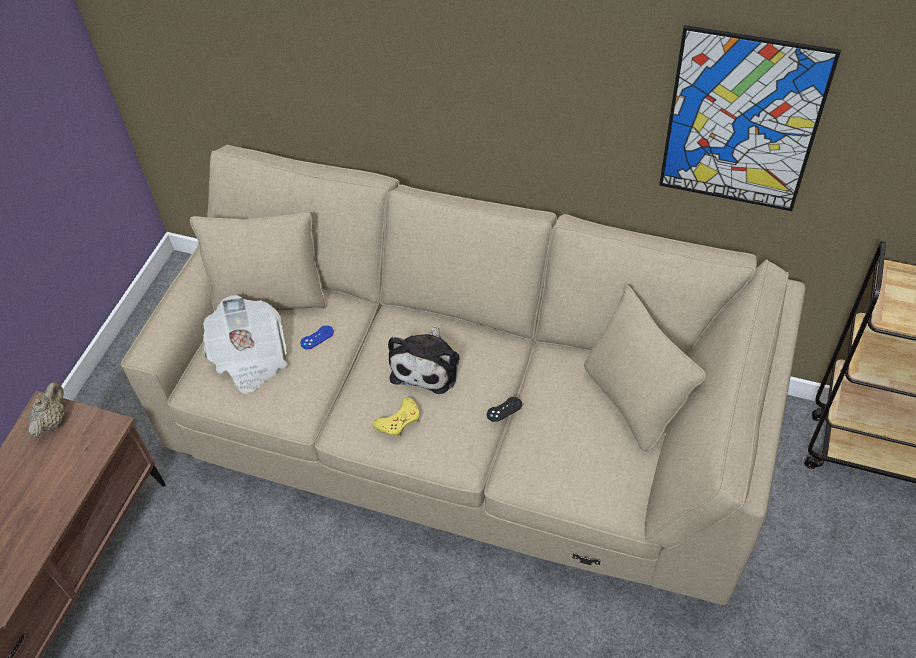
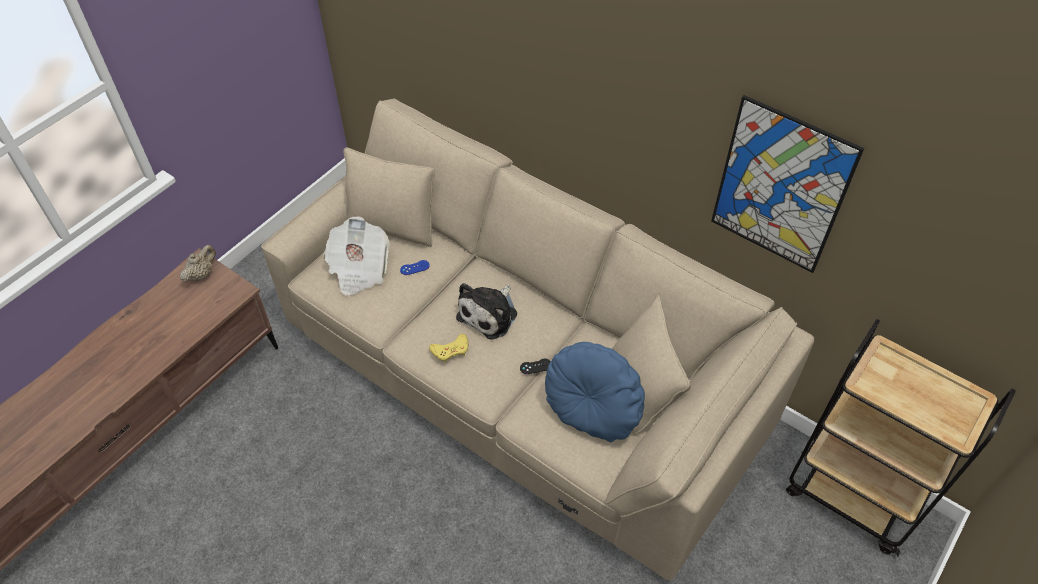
camera: 15 degrees right, 0 degrees up
(590, 446) = (591, 416): none -> blue pillow

